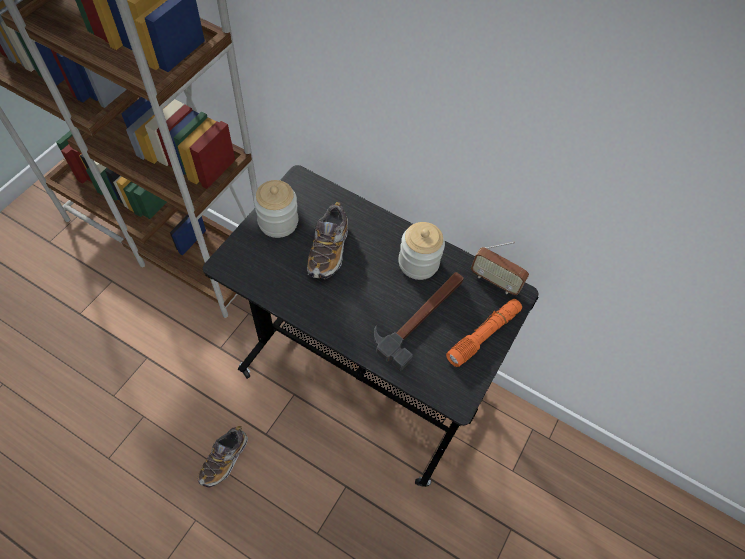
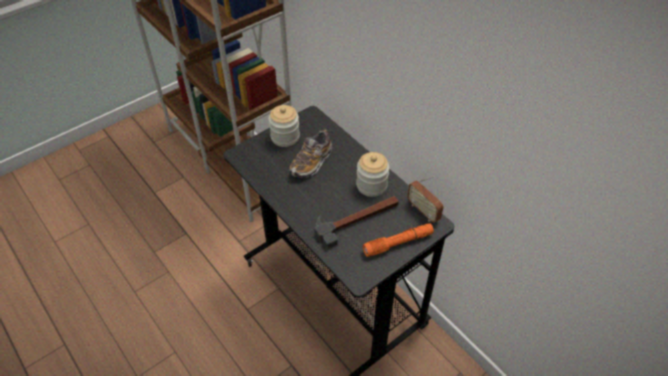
camera: 25 degrees right, 10 degrees down
(224, 459) = (211, 317): shoe -> none

